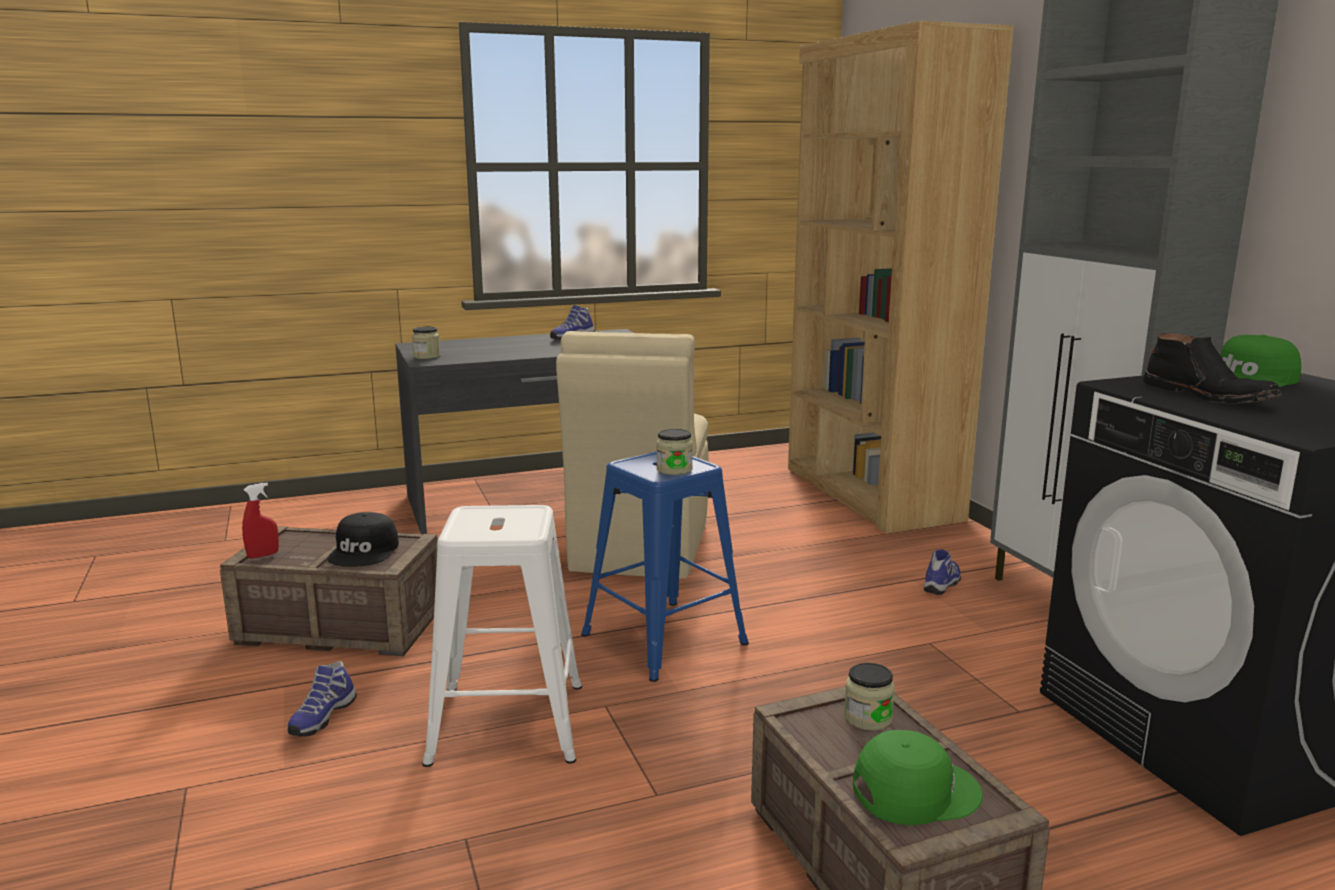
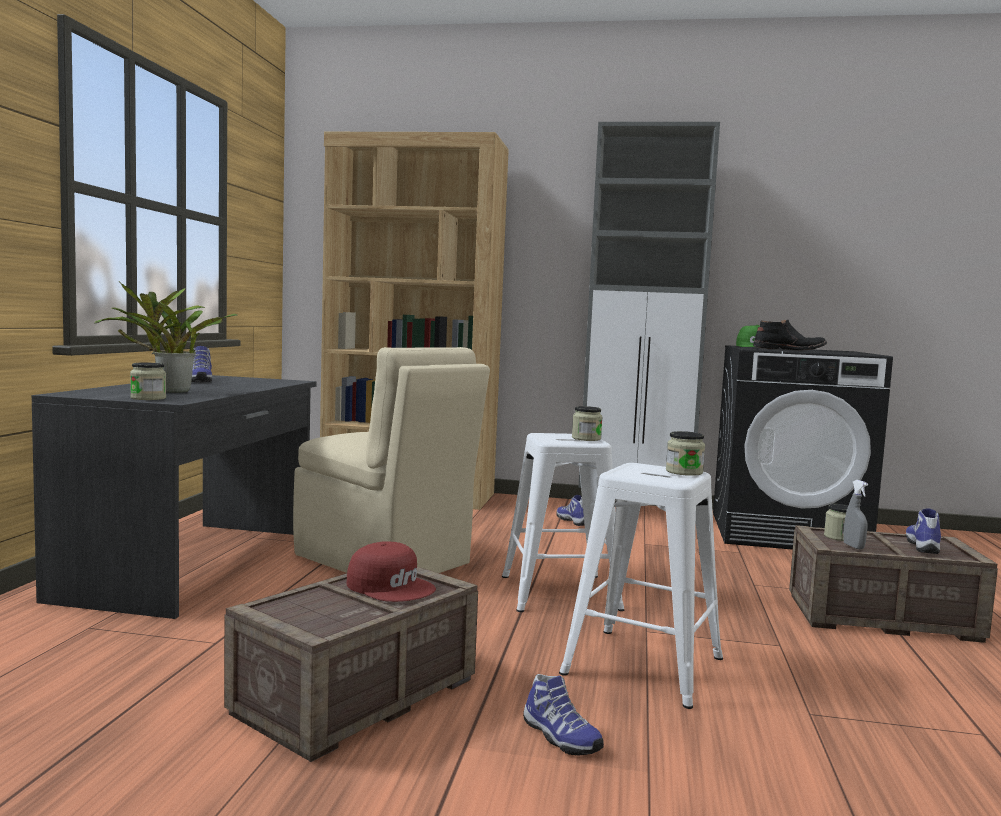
camera: 60 degrees left, 10 degrees down
(263, 555) = (322, 623): red spray bottle -> none
(365, 551) = (391, 586): black cap -> red cap
(480, 349) = (169, 391): none -> potted plant
(518, 530) = (684, 472): none -> jar
(666, 639) = (561, 592): blue stool -> white stool
(815, 731) = (853, 546): none -> grey spray bottle
(914, 790) = (924, 546): green cap -> shoe

